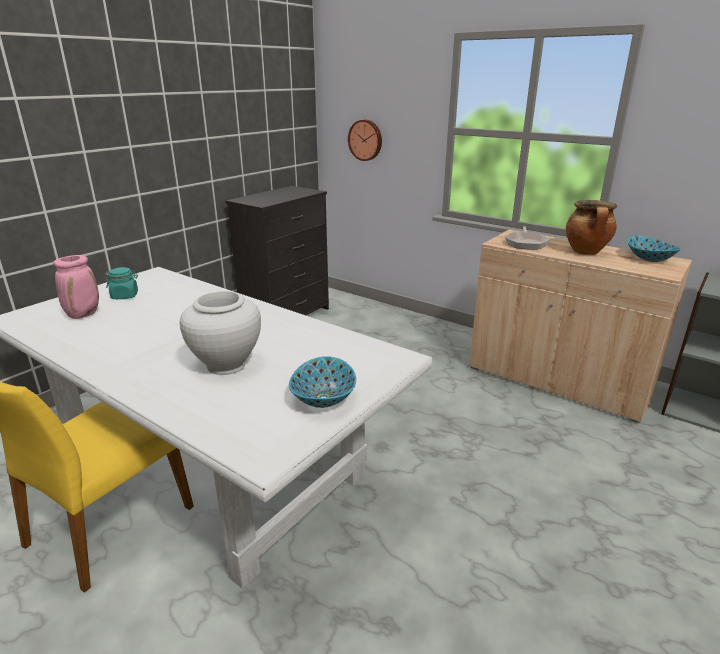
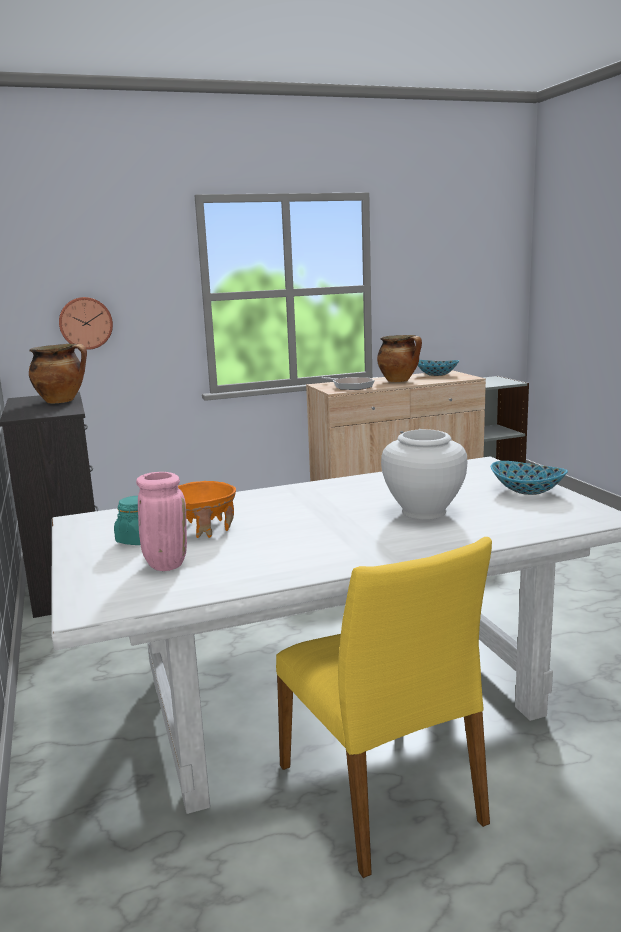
camera: 55 degrees left, 10 degrees down
(150, 306) = (203, 529): none -> orange bowl
(292, 195) = (62, 401): none -> cooking pot

